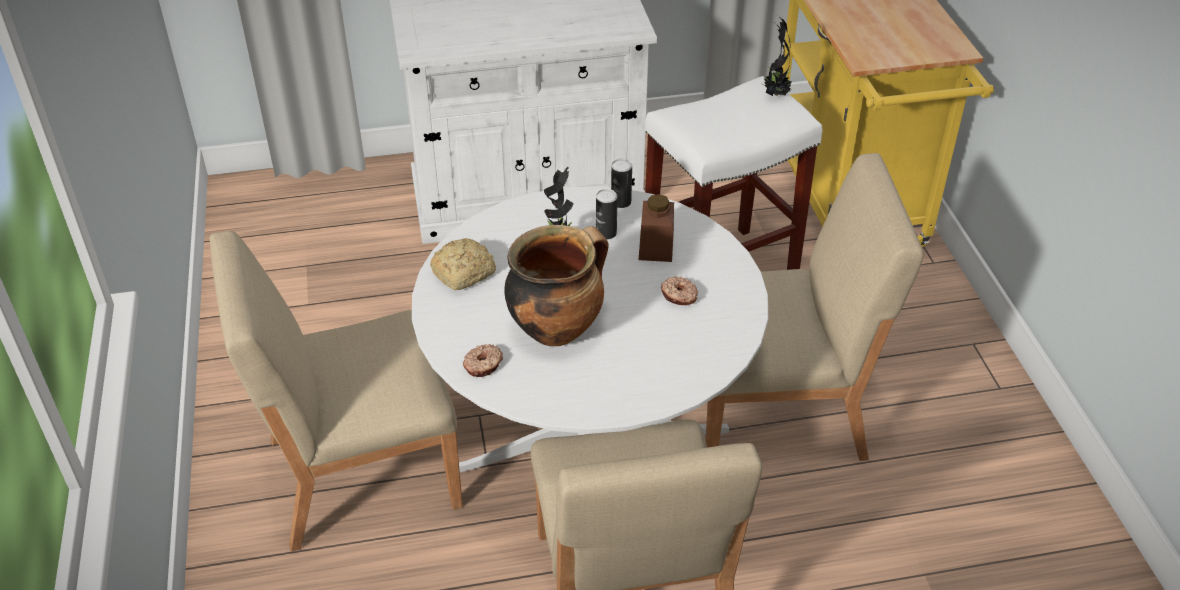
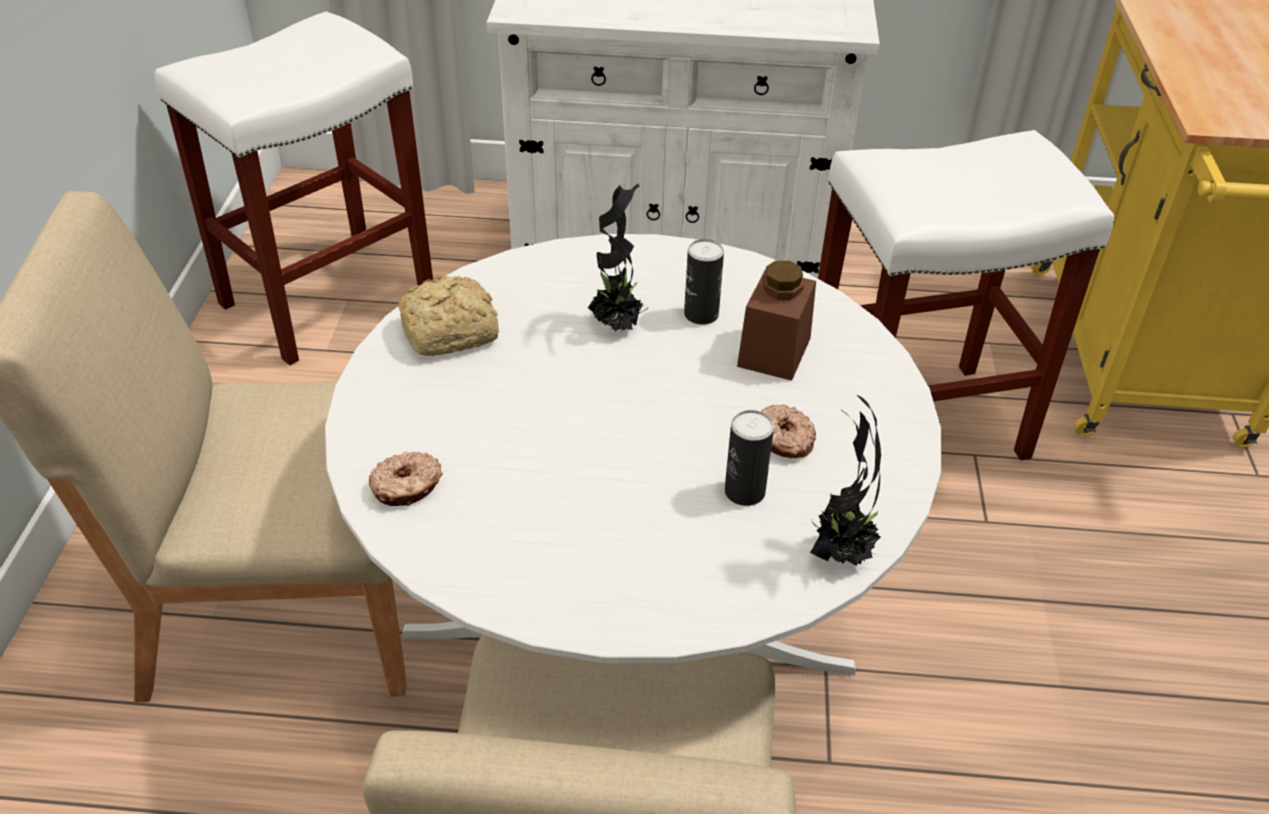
camera: 15 degrees right, 0 degrees up
(292, 266) = (329, 296): none -> white stool
(557, 328) = (555, 450): cooking pot -> none
(621, 202) = (744, 272): can -> can (744, 491)
(775, 94) = (1047, 156): potted plant -> potted plant (841, 551)
(776, 412) = (941, 660): beige chair -> none

